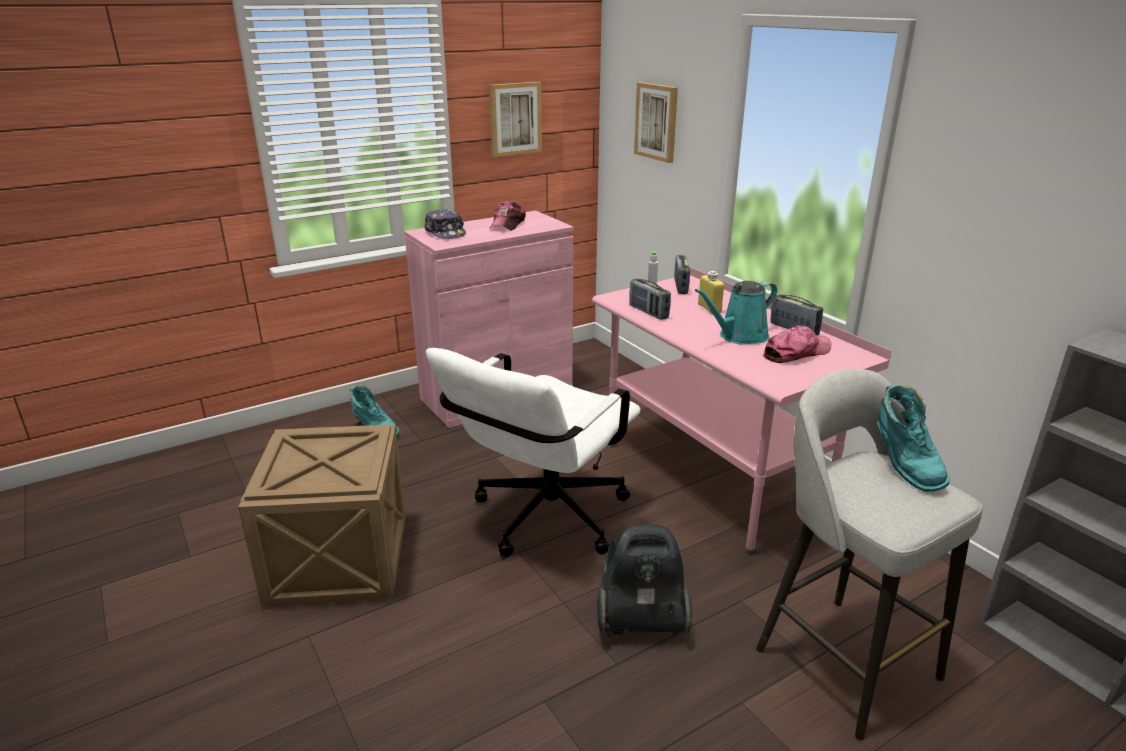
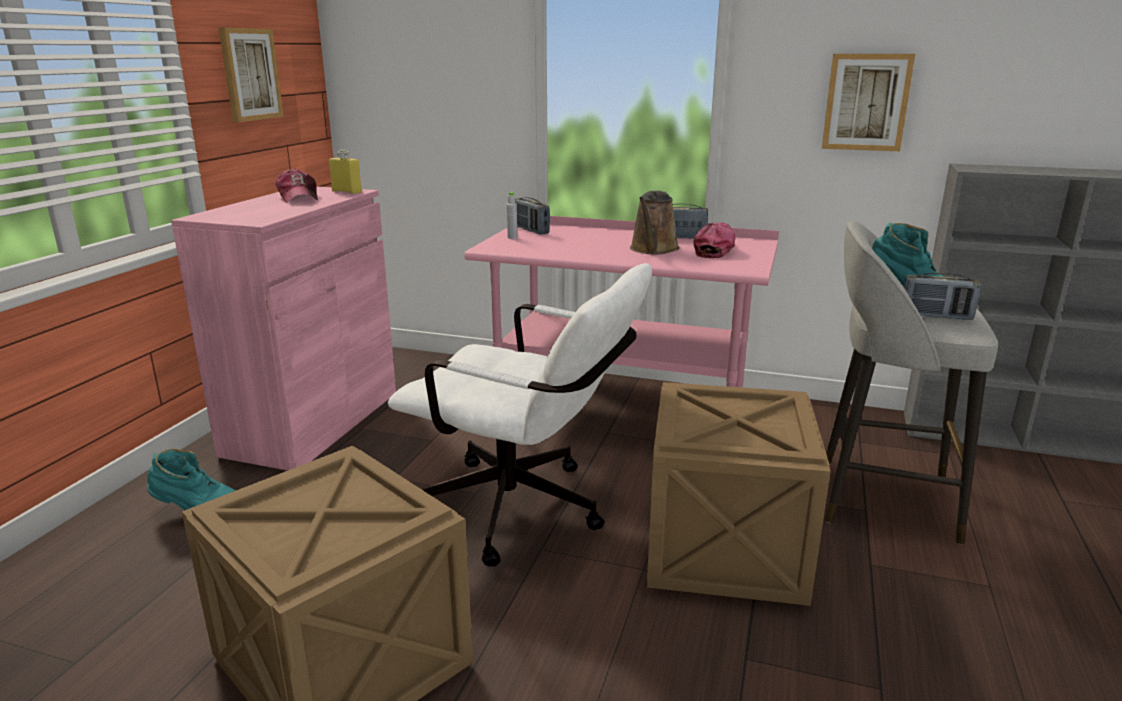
camera: 40 degrees left, 5 degrees down
(445, 233) = (237, 213): cap -> none
(542, 521) = (525, 512): white office chair -> white office chair turned 60 degrees counterclockwise
(640, 622) = (725, 549): vacuum cleaner -> crate
(648, 312) = (544, 251): radio -> radio (935, 316)
(657, 122) = (423, 70): picture -> picture (866, 102)
(709, 308) = (588, 238): yellow bottle -> yellow bottle (346, 192)
(739, 336) = (653, 249): turquoise watering can -> brown watering can

